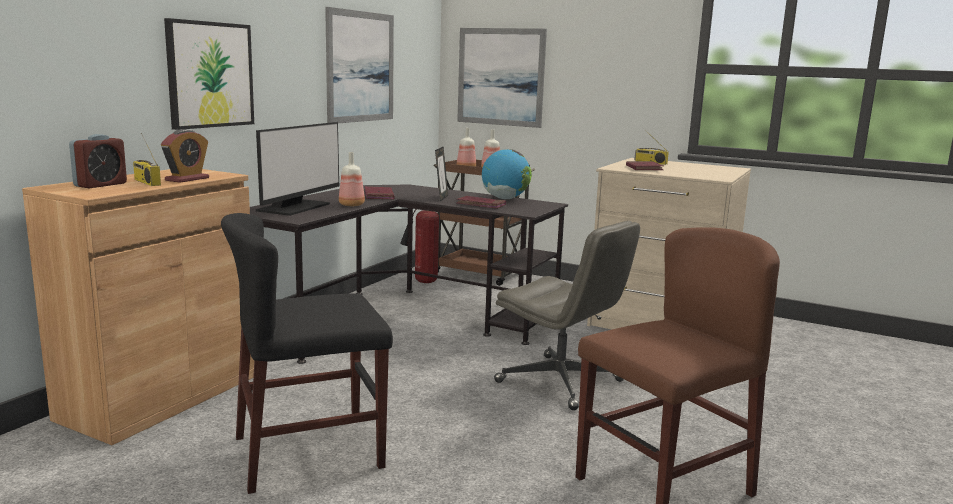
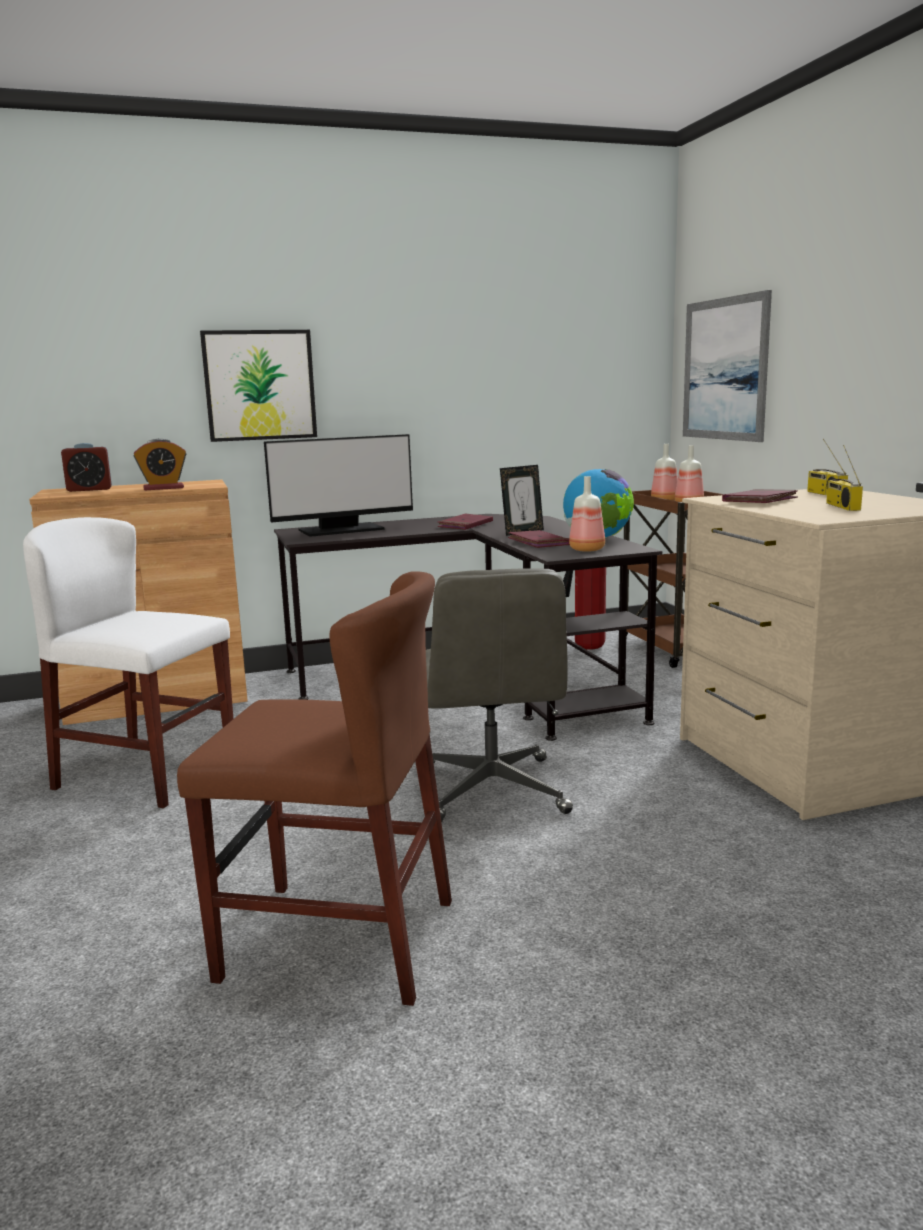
camera: 45 degrees right, 0 degrees up
(146, 182) = (125, 489): radio -> radio (841, 506)
(308, 452) = (147, 774): black chair -> white chair
(352, 205) = (402, 532): bottle -> bottle (588, 550)
(360, 67) = (501, 368): picture -> none

